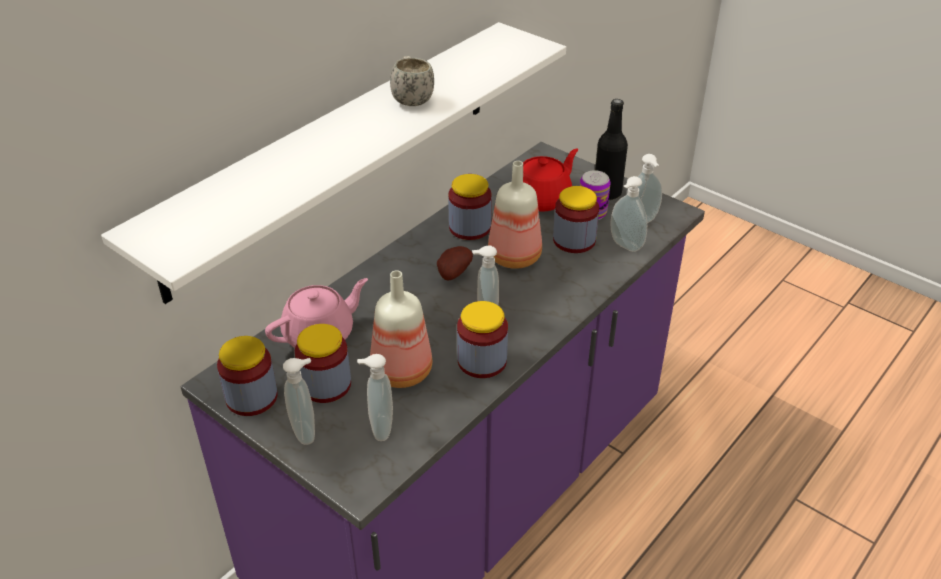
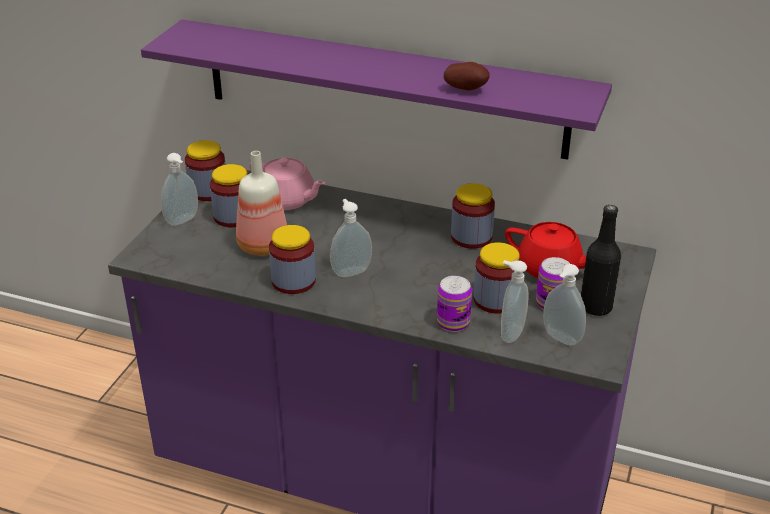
camera: 70 degrees right, 5 degrees down
(336, 153) = (383, 88): white shelf -> purple shelf
(379, 428) = (198, 250): soap dispenser -> none
(411, 98) = (426, 72): white mug -> none
(452, 274) = (398, 242): potato -> potato (467, 89)
(516, 257) = (445, 271): bottle -> none
(596, 273) = (453, 322): none -> can

